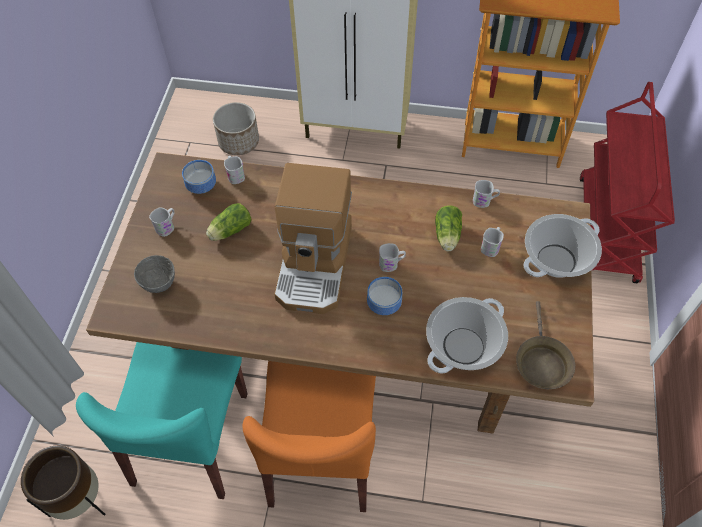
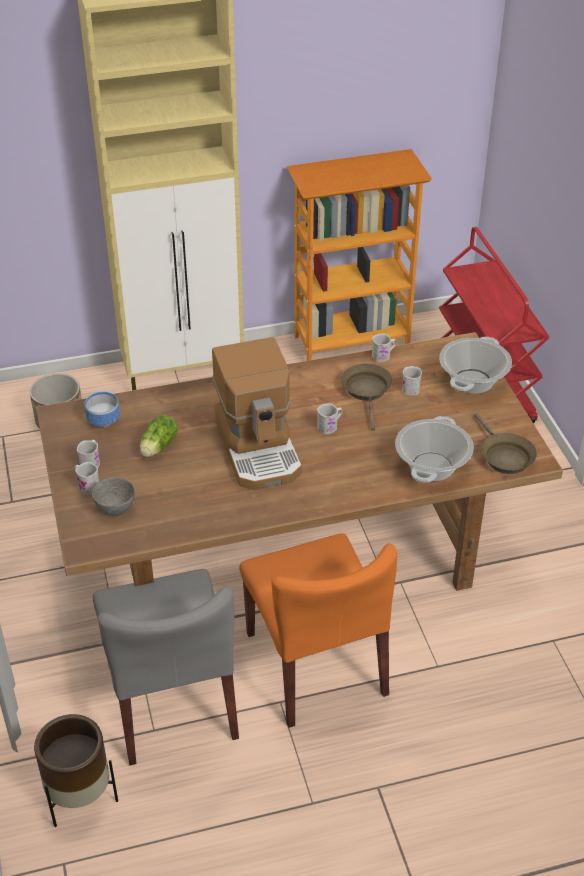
camera: 25 degrees left, 15 degrees down
(191, 439) = (171, 701): turquoise chair -> grey chair
(235, 175) = (132, 402): white mug -> white mug (86, 485)
(385, 303) = (343, 457): bowl -> none
(447, 236) = (367, 391): lettuce -> brown frying pan

